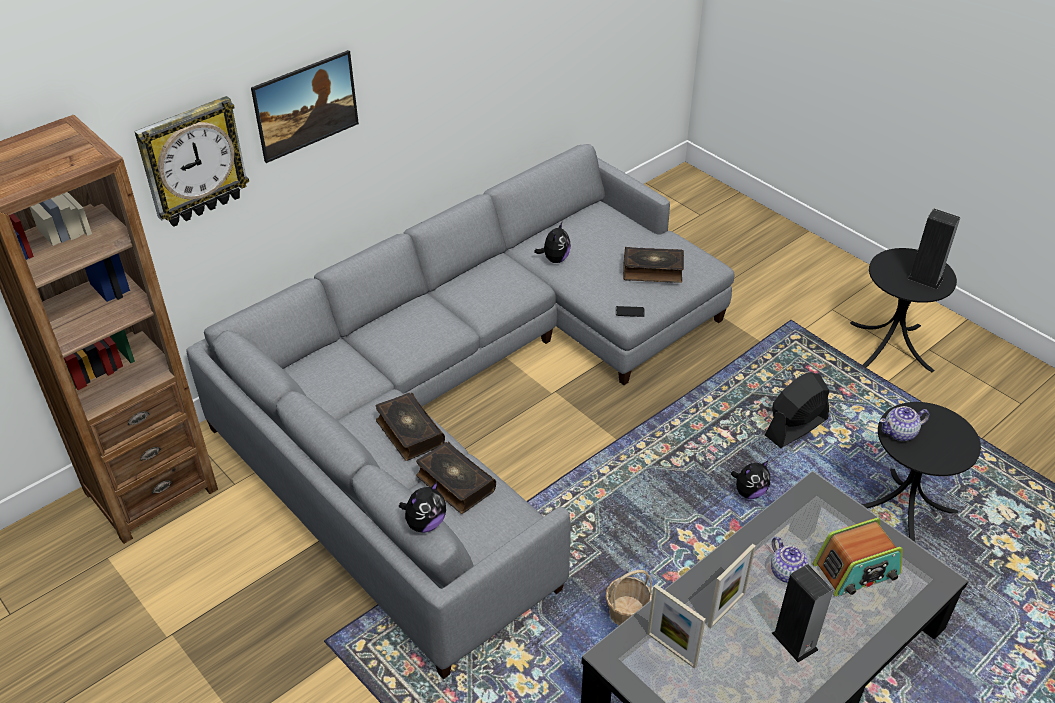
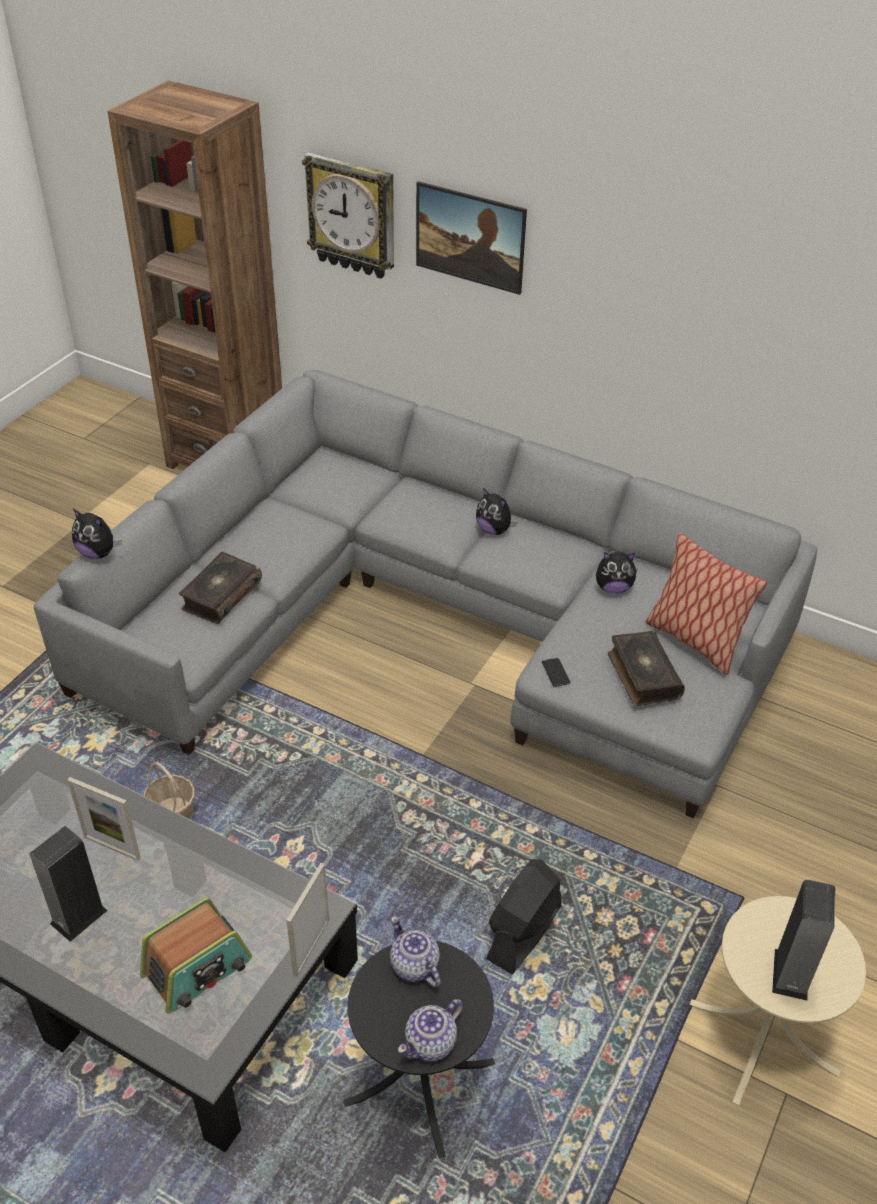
camera: 70 degrees right, 0 degrees up
(409, 433) = (278, 548): book -> none
(627, 239) = (694, 640): none -> pillow
(671, 649) = (51, 809): picture frame -> picture frame (311, 947)
(749, 492) = (387, 898): plush toy -> plush toy (494, 530)
(787, 572) = (179, 897): teapot -> teapot (431, 1043)
(795, 428) = (523, 933): black fan -> black fan turned 90 degrees counterclockwise
(856, 570) = (197, 968): radio -> radio turned 90 degrees counterclockwise
(891, 346) = (761, 1037): black side table -> beige side table

